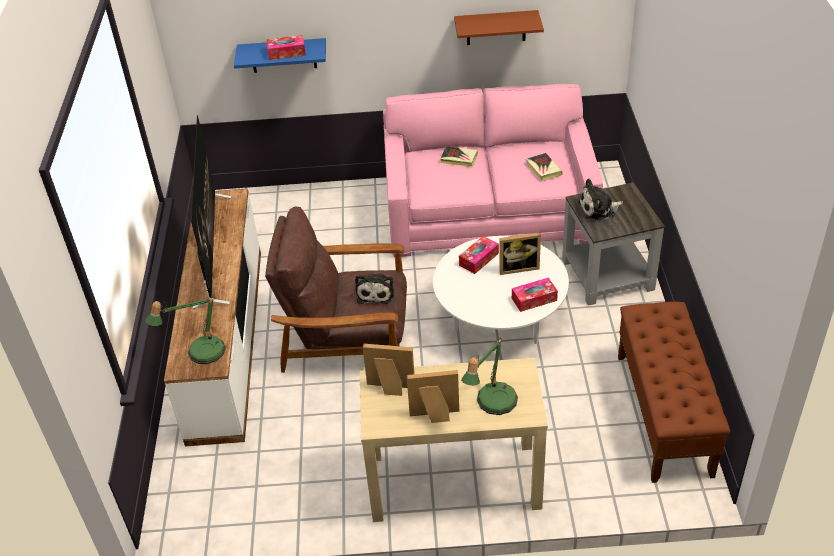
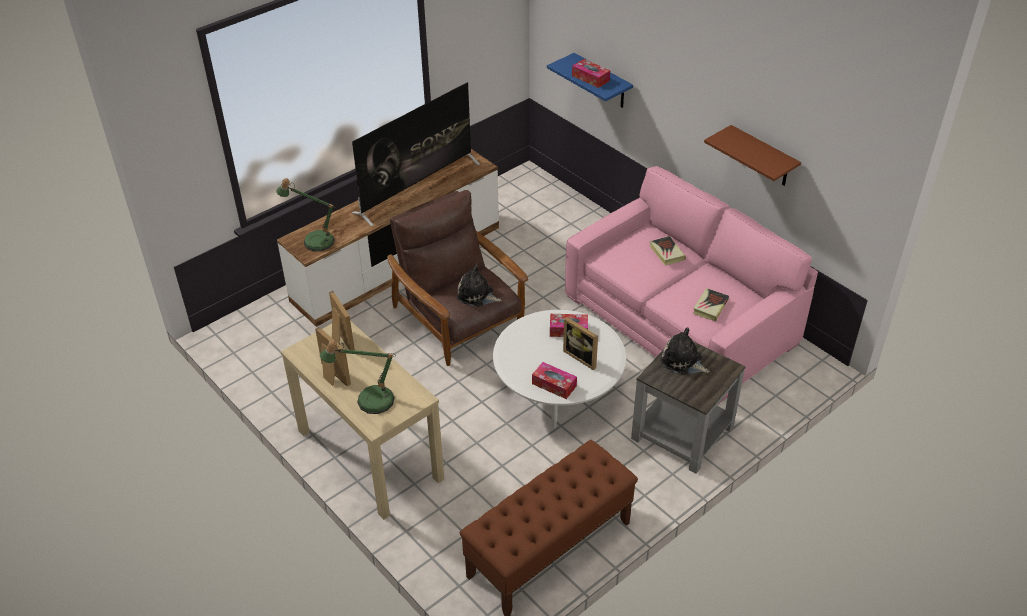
camera: 50 degrees right, 0 degrees up
(376, 292) = (477, 295): plush toy -> plush toy turned 60 degrees clockwise

